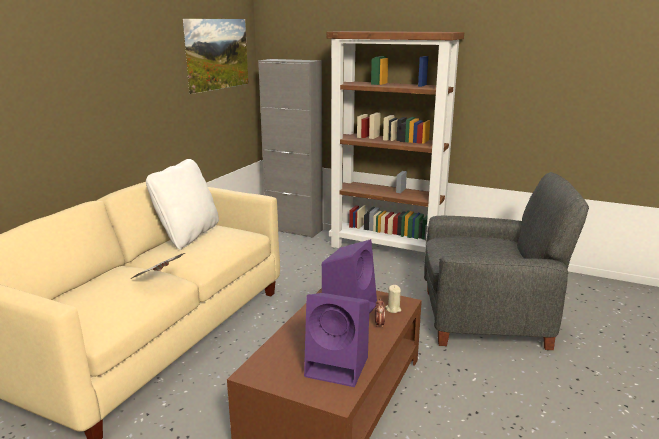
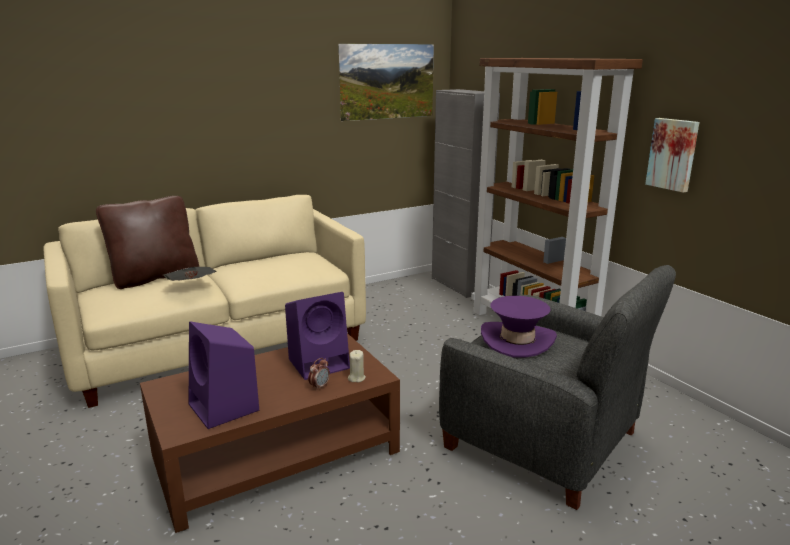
camera: 35 degrees right, 0 degrees up
(93, 282) = (155, 277): none -> brown pillow
(188, 236) = (275, 258): white pillow -> none
(466, 248) = (517, 340): none -> purple hat
(494, 98) = (673, 154): none -> picture

